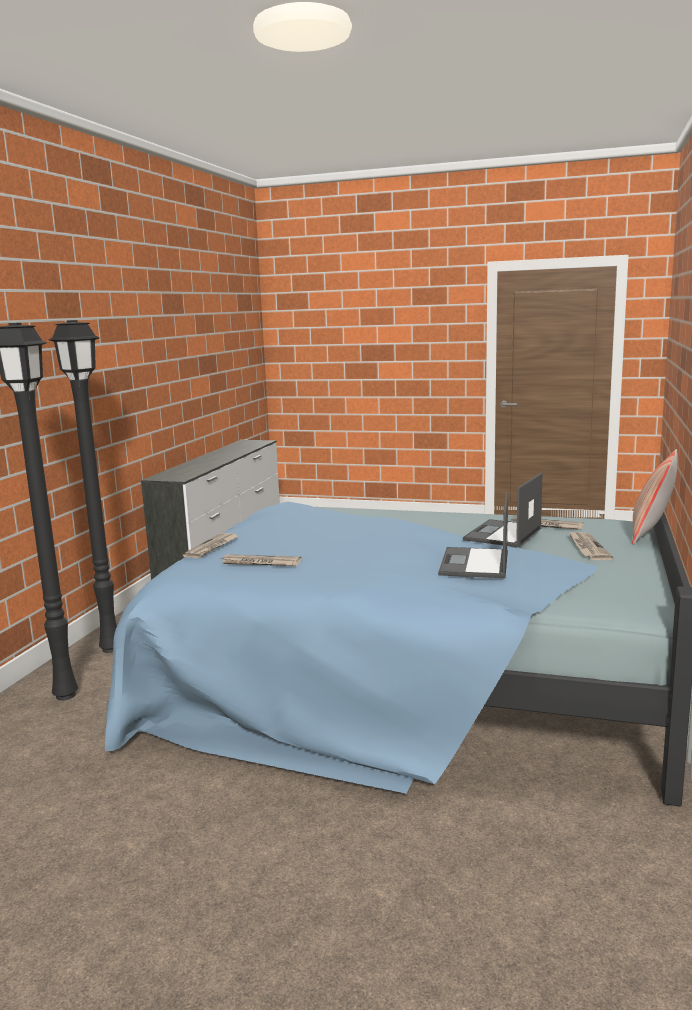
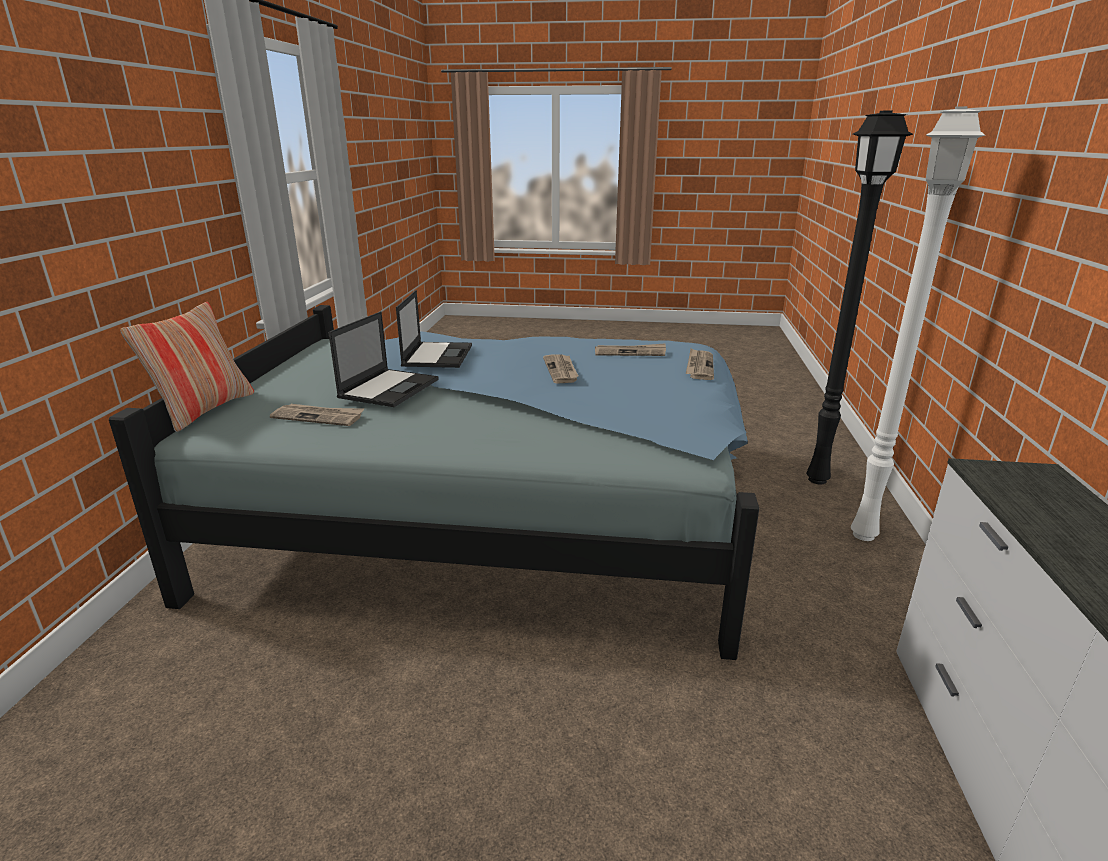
camera: 170 degrees right, 10 degrees up
(111, 648) = (865, 536): black floor lamp -> white floor lamp
(587, 548) = (310, 384): newspaper -> newspaper (561, 370)

